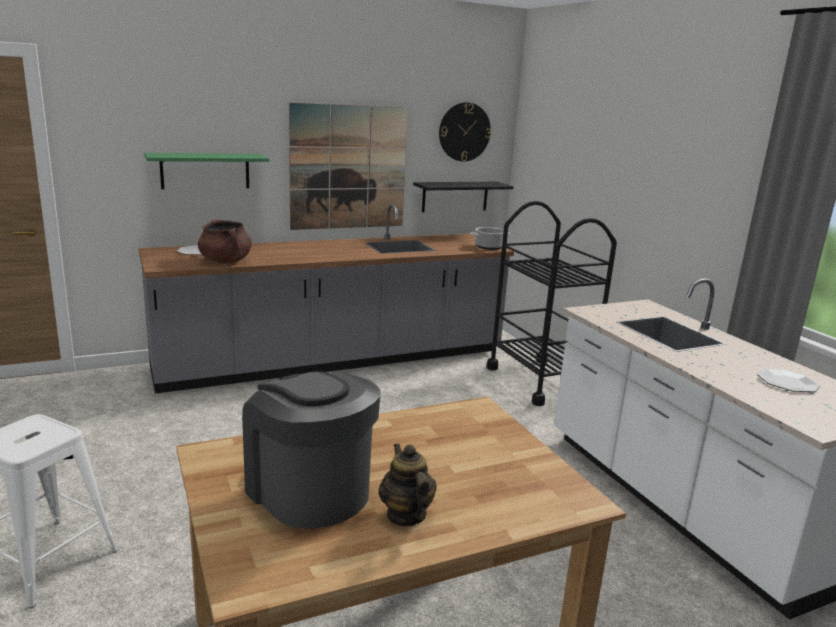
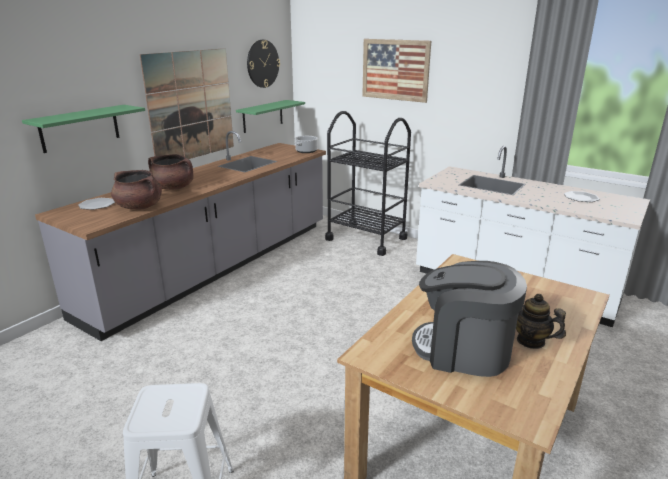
camera: 30 degrees left, 5 degrees up
(285, 252) = (173, 188): none -> brown cooking pot
(455, 196) = (263, 116): black shelf -> green shelf
(614, 154) = (395, 70): none -> picture

